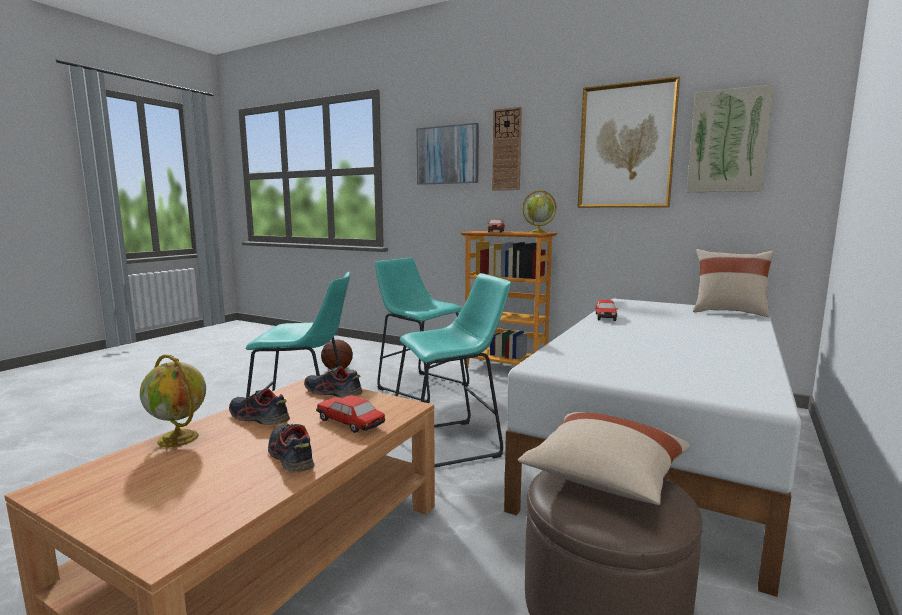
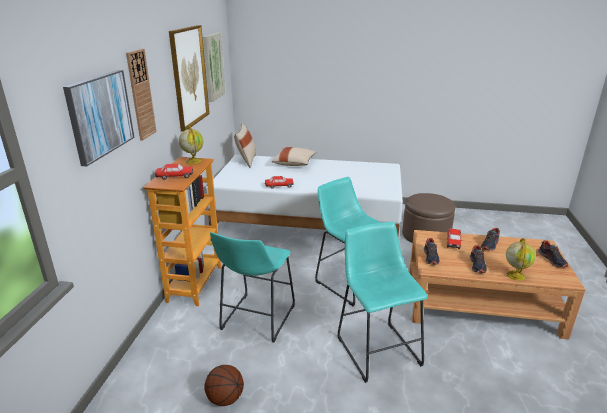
camera: 110 degrees left, 15 degrees up
(118, 511) = (552, 260): none -> shoe
(604, 478) = (426, 201): beige pillow -> beige pillow (294, 164)

